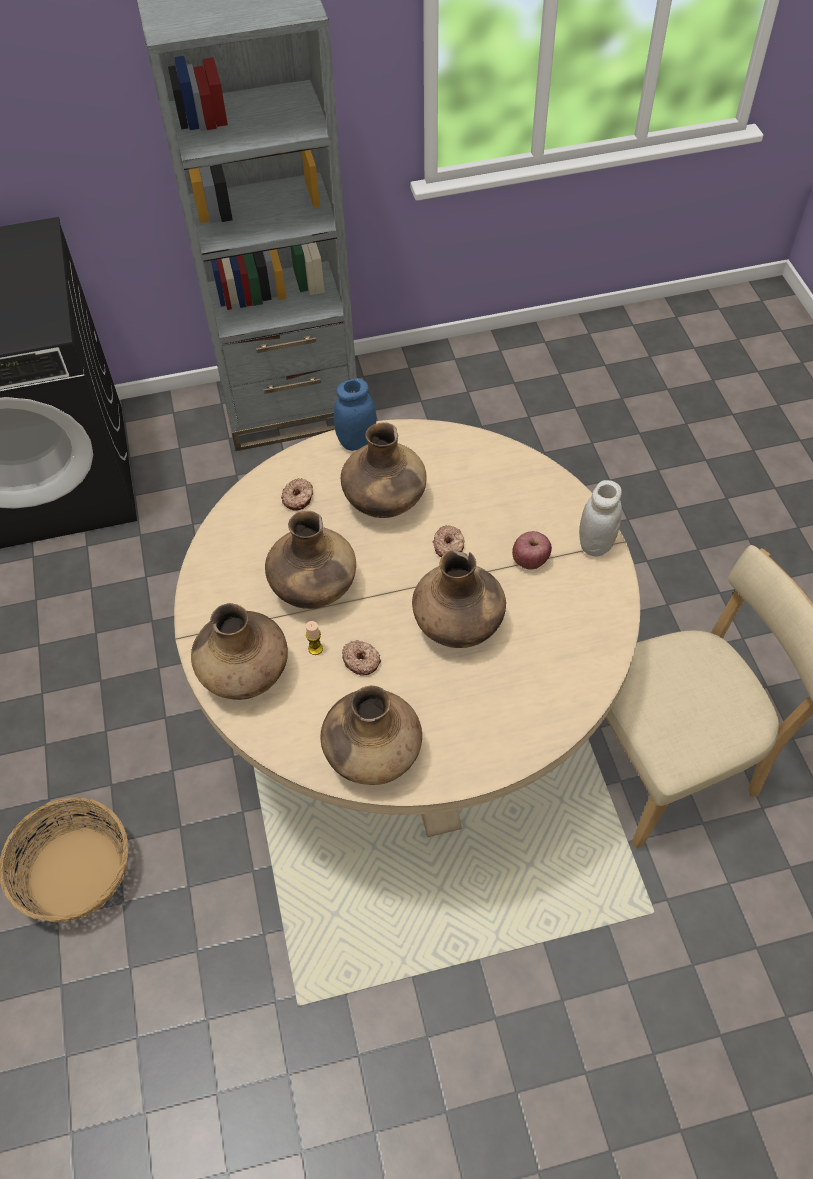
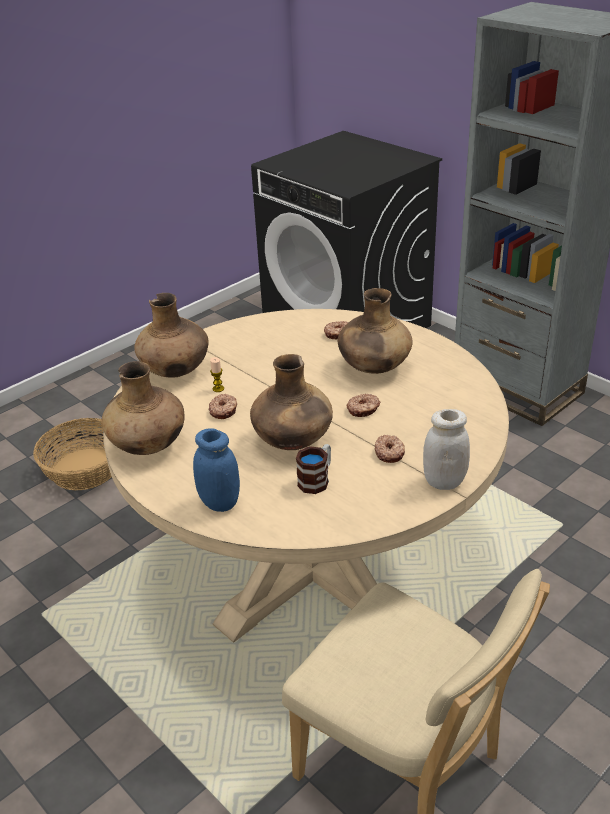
camera: 60 degrees right, 20 degrees down
(314, 588) = (268, 369): brown vase -> none
(357, 442) = (415, 336): blue jar -> blue jar (219, 502)
(530, 560) = (390, 453): apple -> donut
(531, 634) = (317, 479): none -> mug

